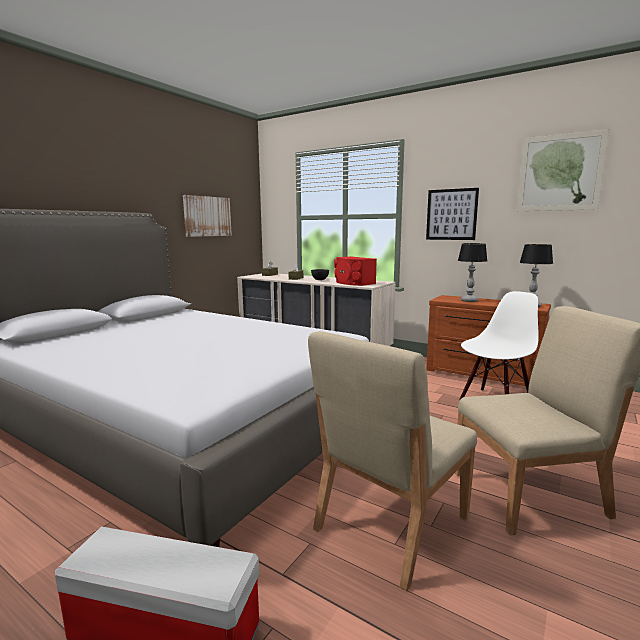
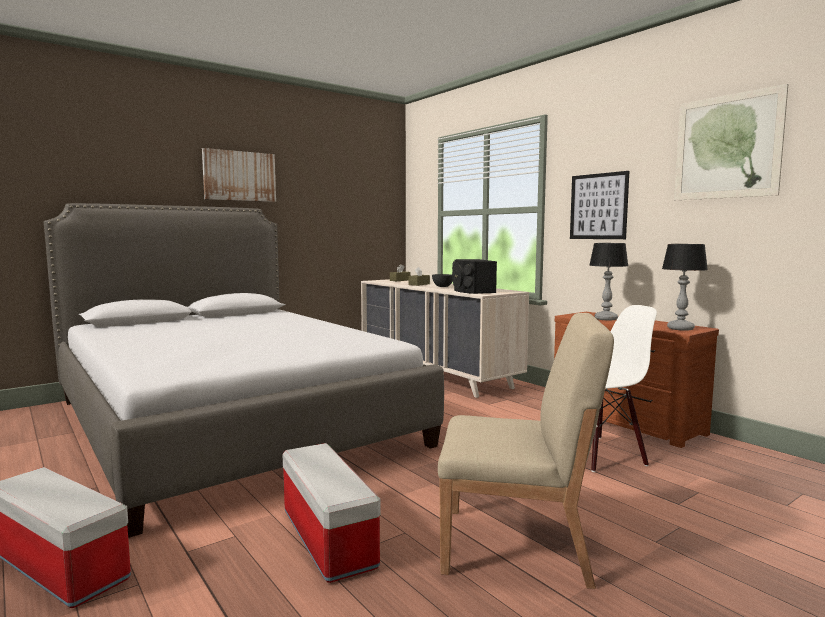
camera: 20 degrees right, 5 degrees down
(207, 216) = (332, 212): picture -> picture (239, 176)
(353, 283) = (472, 291): red speaker -> black speaker
(390, 524) = (326, 537): beige chair -> storage box

